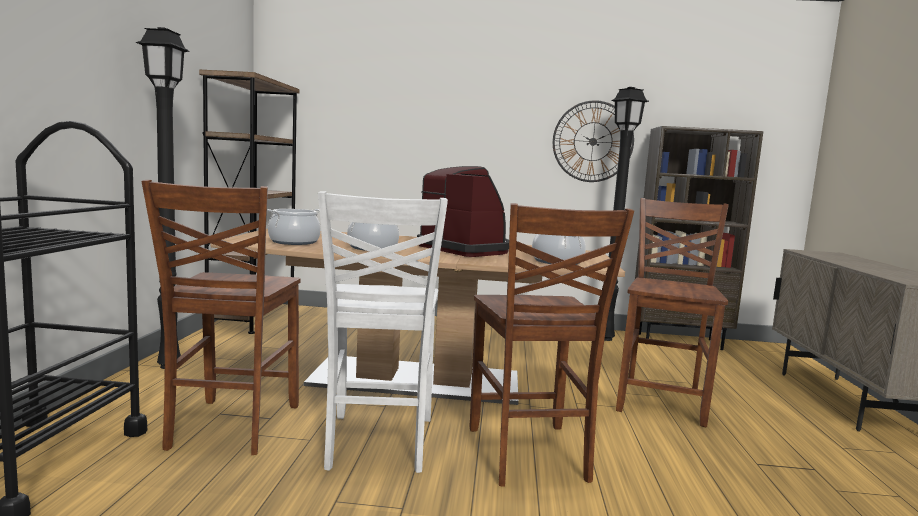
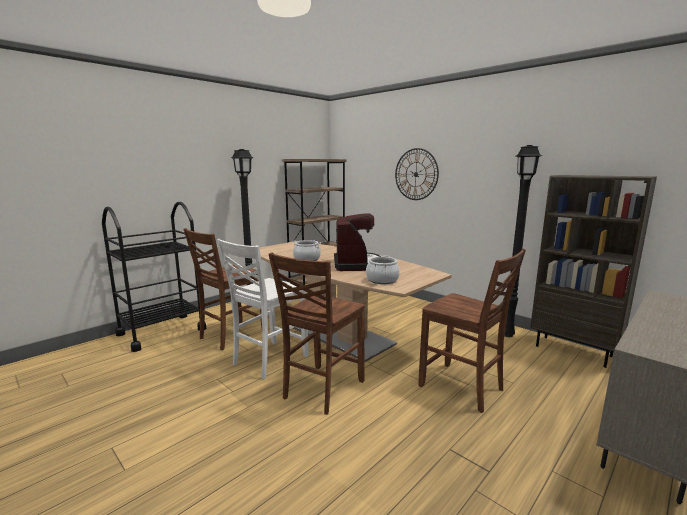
camera: 40 degrees right, 5 degrees up
(294, 242) = (281, 252): cooking pot -> none
(593, 141) = (514, 185): wall clock -> wall clock (416, 174)
(662, 401) = (462, 388): brown chair -> brown chair turned 75 degrees clockwise

